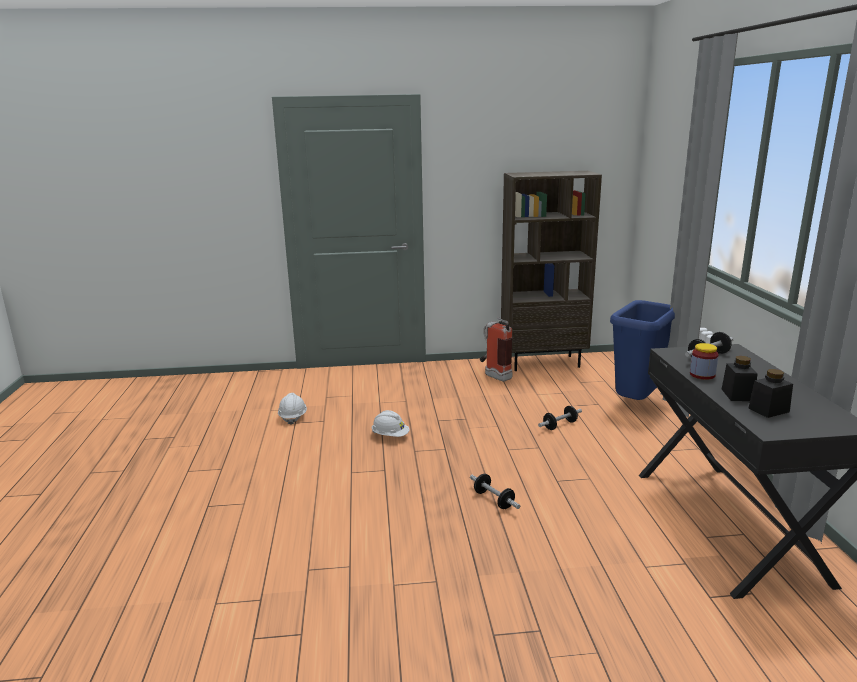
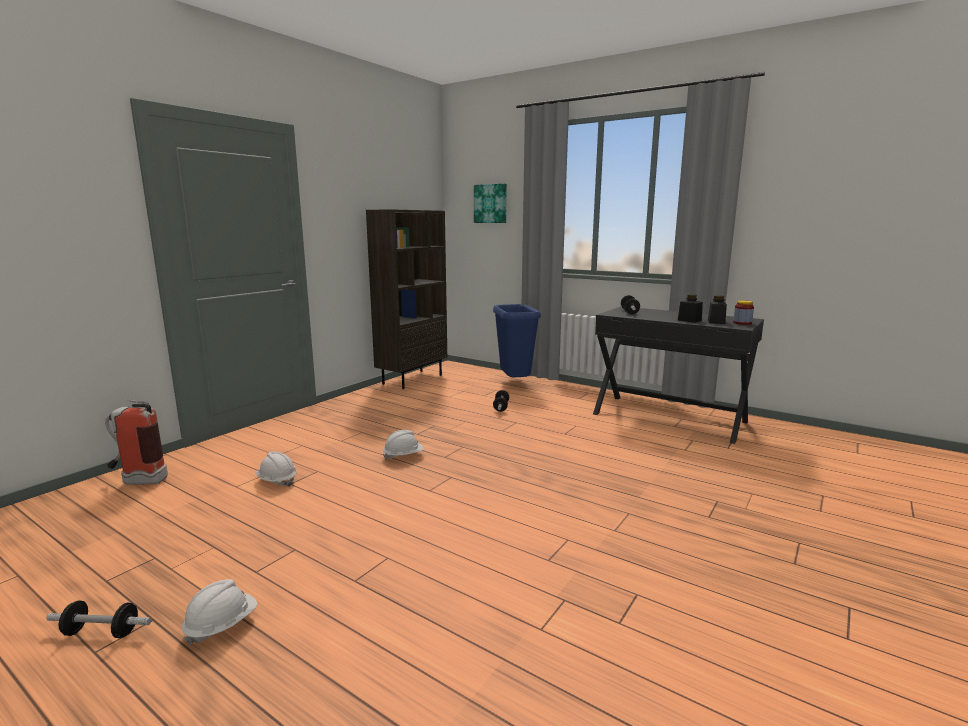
camera: 50 degrees left, 5 degrees down
(132, 491) = (221, 626): none -> white hard hat
(493, 500) = (557, 458): dumbbell -> dumbbell (102, 632)
(494, 376) = (395, 396): fire extinguisher -> fire extinguisher (138, 481)
(672, 166) = (491, 203): none -> picture
(702, 375) = (652, 318): jar -> jar (742, 323)

